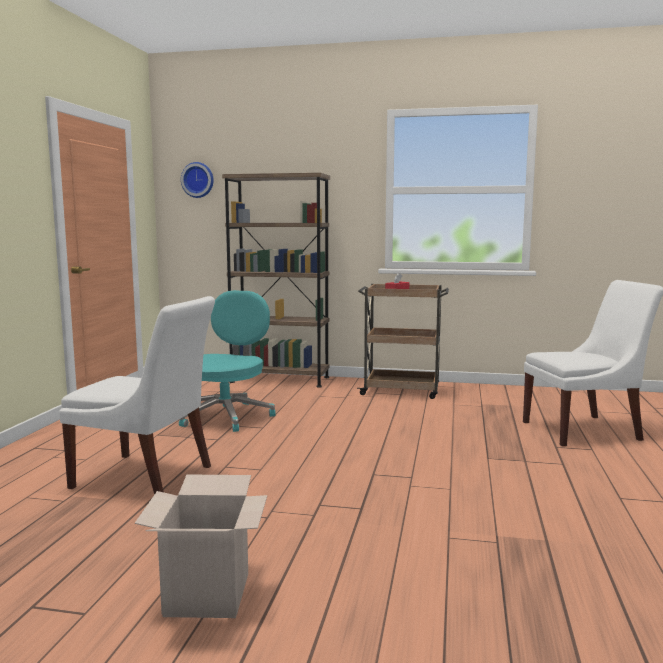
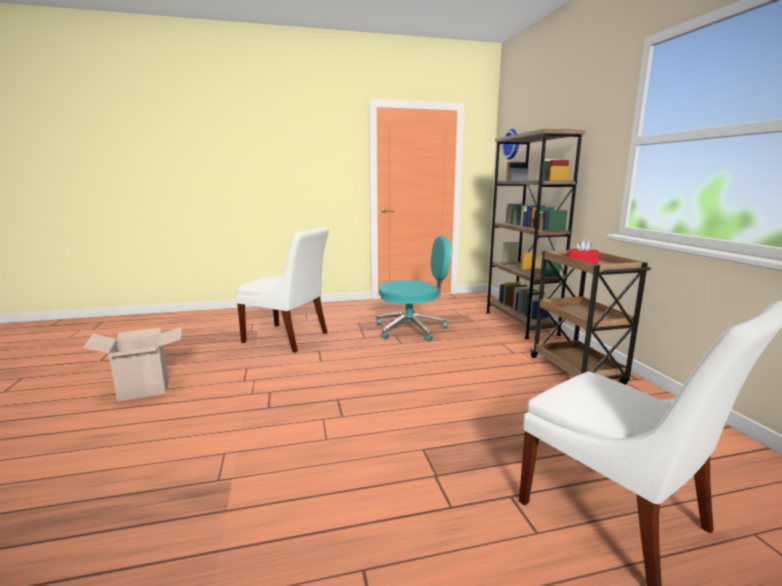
camera: 65 degrees right, 5 degrees up
(147, 478) = (288, 338): white chair -> white chair turned 60 degrees counterclockwise

